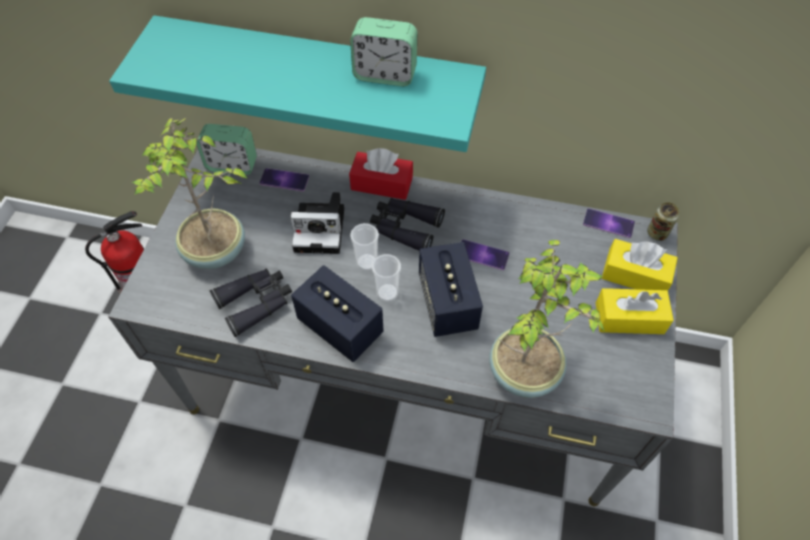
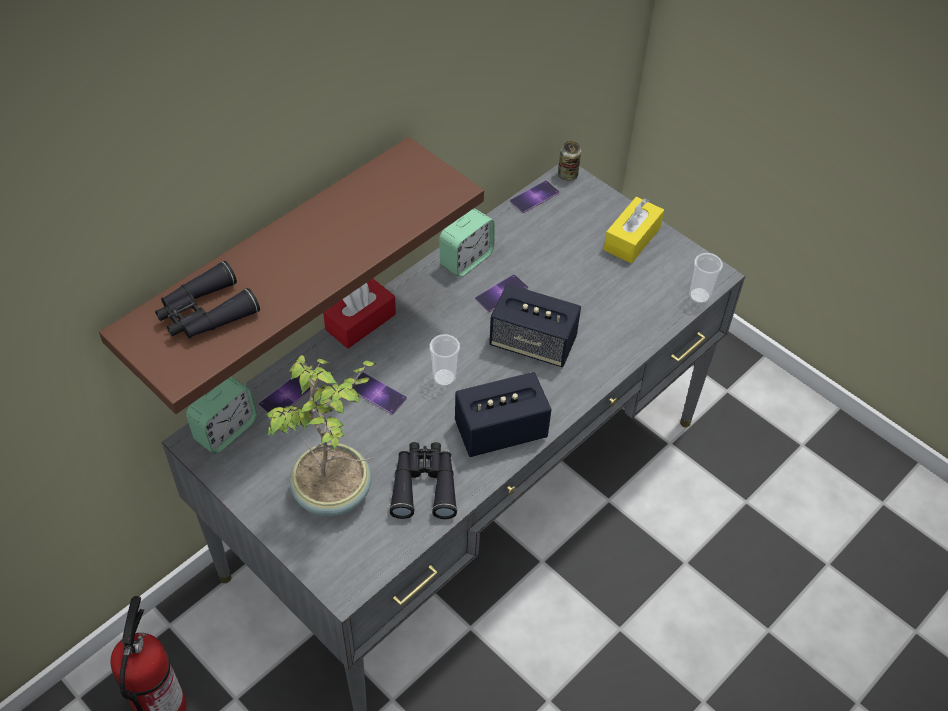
camera: 60 degrees left, 5 degrees down
(319, 73) = (270, 259): turquoise shelf -> brown shelf
(322, 229) = (377, 393): camera -> phone
(385, 74) = (360, 201): alarm clock -> alarm clock (466, 260)
(387, 293) = (490, 379): cup -> cup (699, 296)
(405, 228) = (428, 331): black binoculars -> black binoculars (205, 313)
(526, 371) = (634, 328): potted plant -> none
(635, 275) = (596, 212): yellow tissue box -> none

